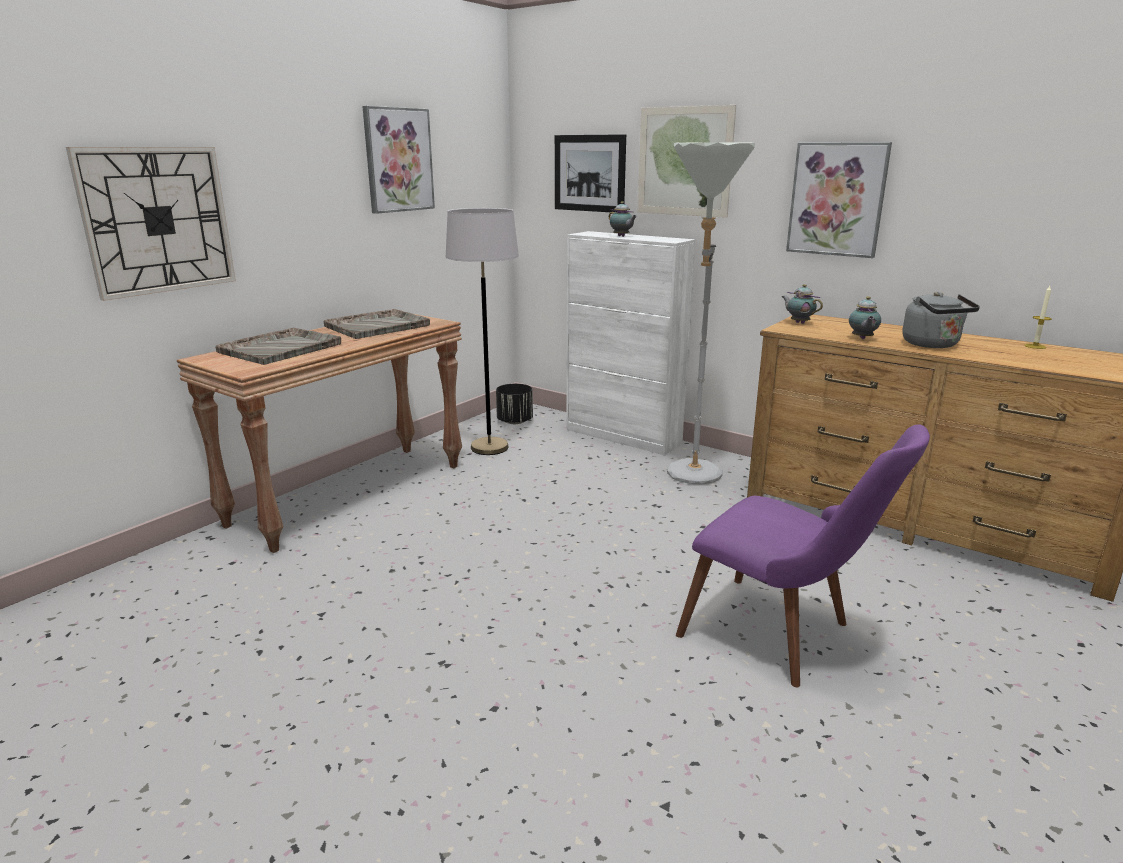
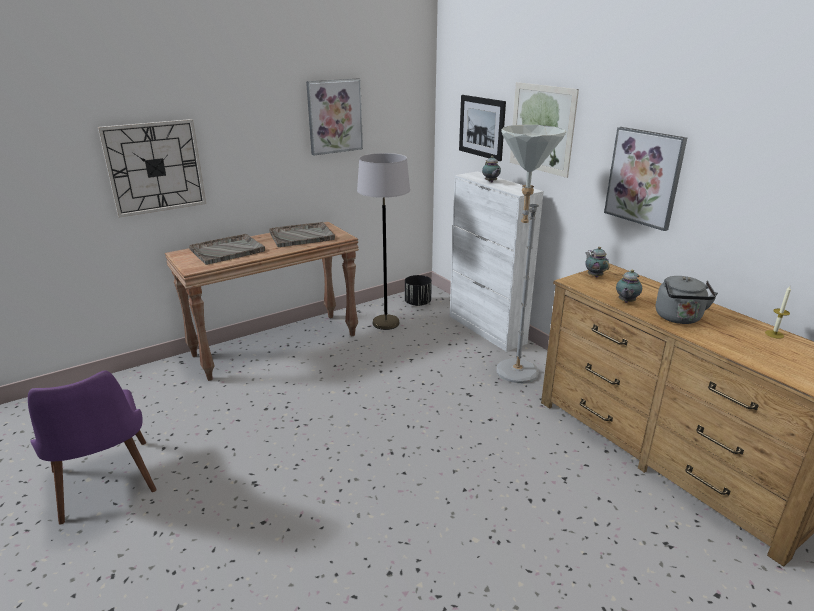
camera: 20 degrees right, 5 degrees up
(784, 637) = (482, 523): purple chair -> purple chair (107, 489)

